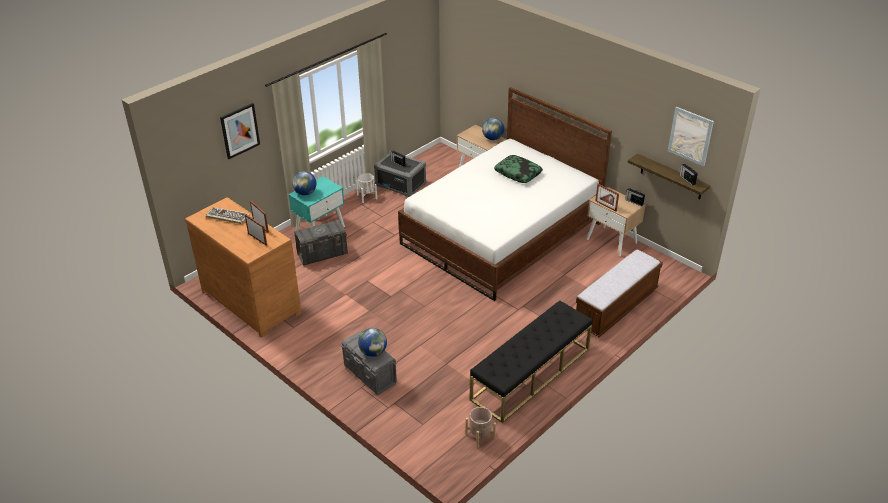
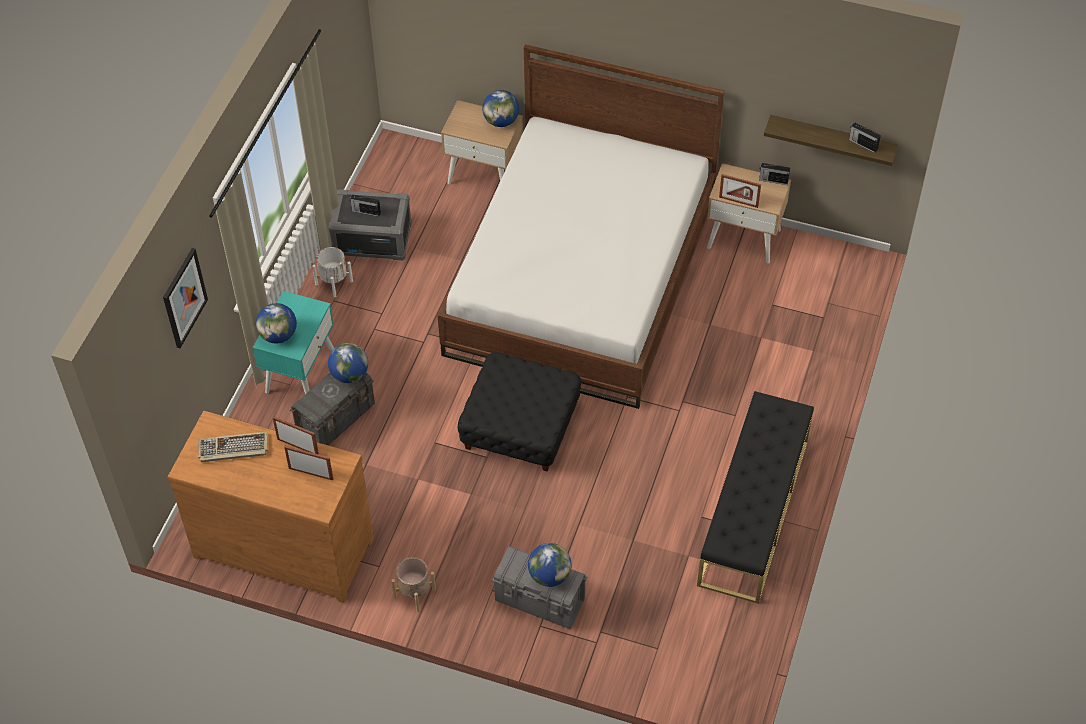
camera: 25 degrees left, 15 degrees up
(334, 226) = (349, 375): none -> globe
(420, 288) = (521, 426): none -> black ottoman
(480, 436) = (741, 635): beige planter -> beige planter (415, 593)
(518, 173) = (587, 186): pillow -> none
(616, 307) = (807, 356): bench -> none
(690, 136) = (860, 86): picture -> none

